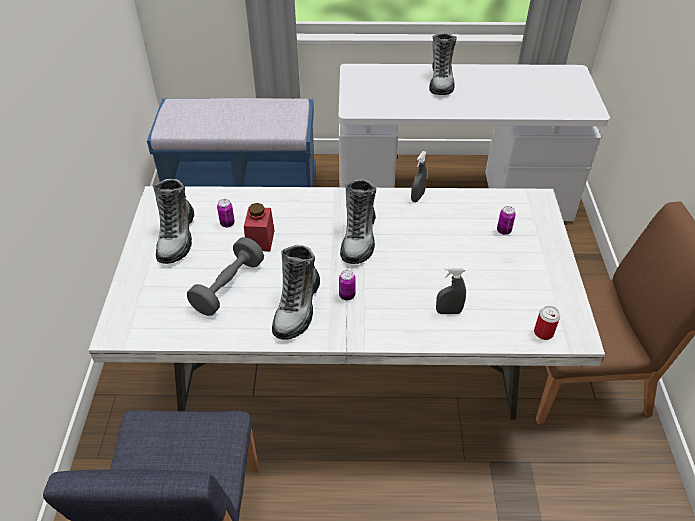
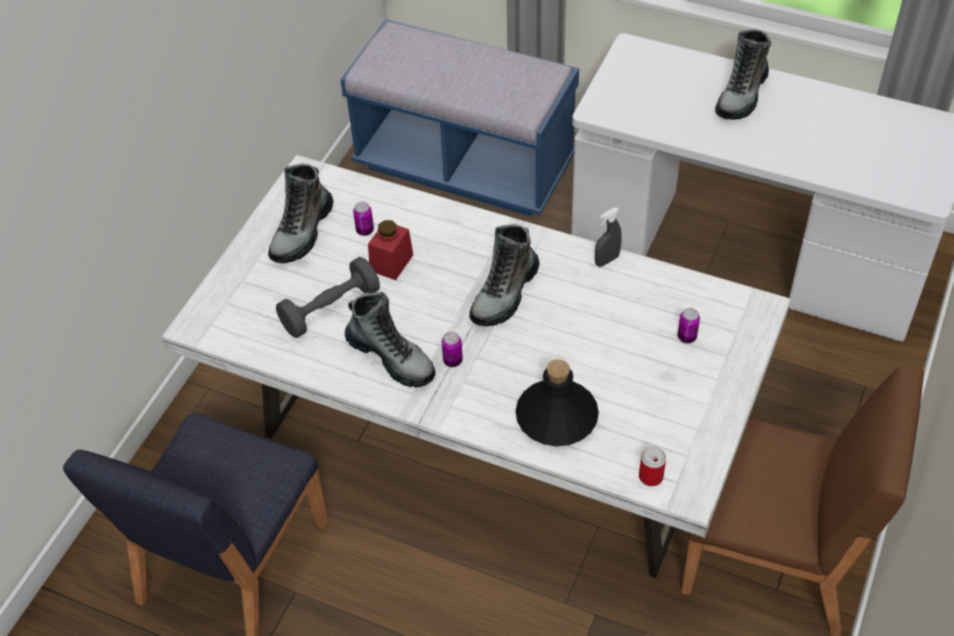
camera: 25 degrees right, 5 degrees up
(297, 308) = (391, 358): boot -> boot turned 90 degrees counterclockwise
(448, 311) = (556, 416): grey spray bottle -> black bottle

